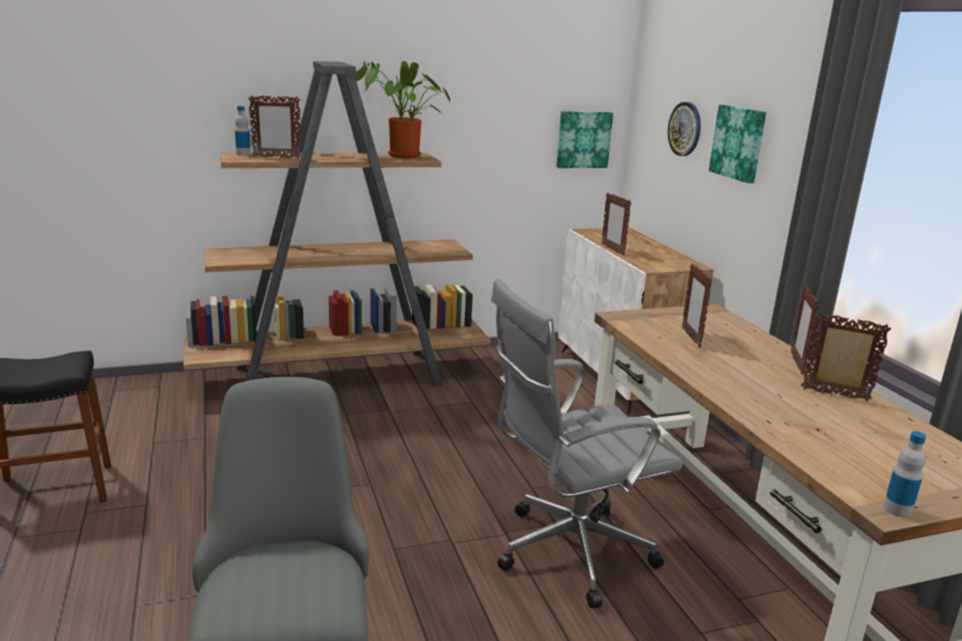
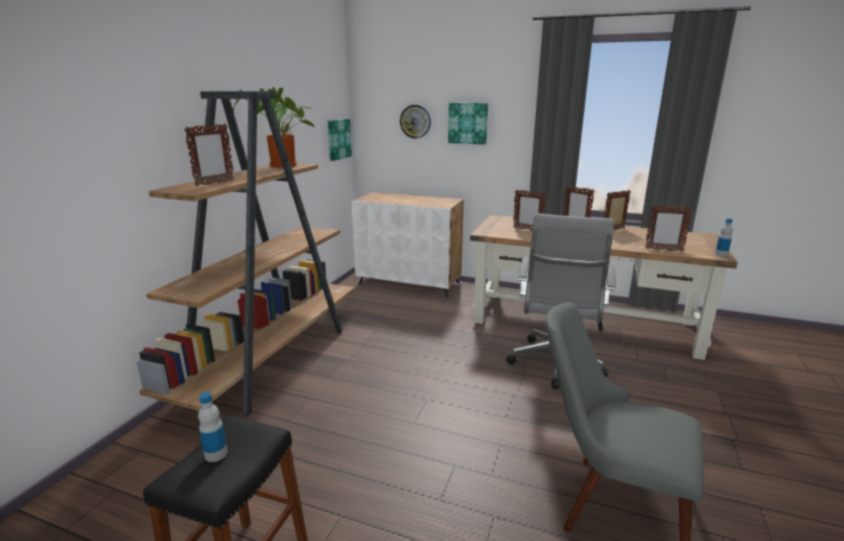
camera: 50 degrees left, 0 degrees up
(243, 154) = (177, 187): bottle -> bottle (216, 454)
(612, 250) = (404, 203): picture frame -> picture frame (663, 250)

